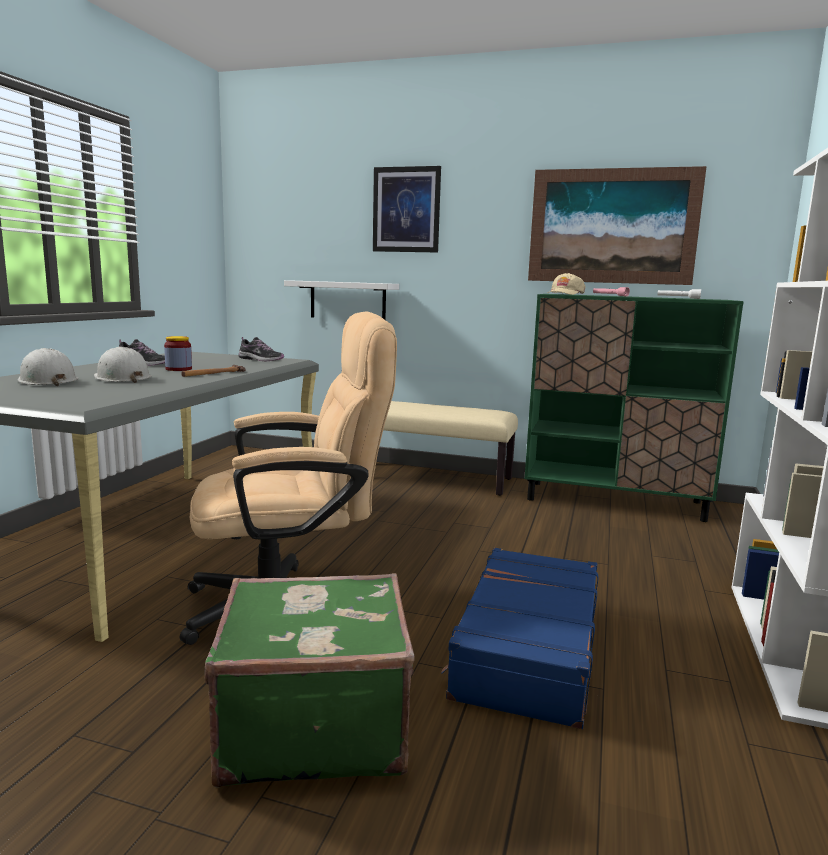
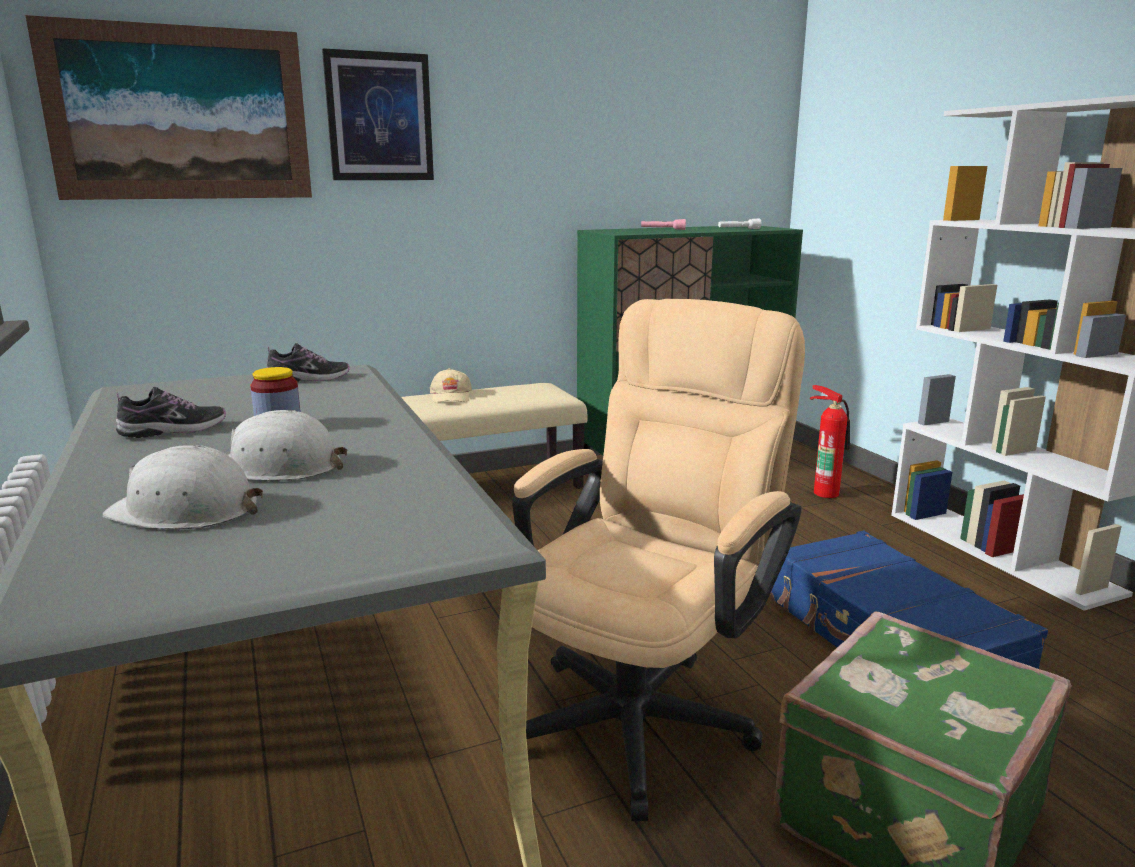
camera: 40 degrees left, 5 degrees up
(213, 373) = (364, 421): hammer -> none
(348, 300) = (296, 258): white shelf -> none
(564, 294) = (616, 231): beige cap -> beige cap (451, 396)
(612, 226) = (640, 145): picture -> picture (180, 114)
(700, 554) = (826, 492): none -> fire extinguisher

